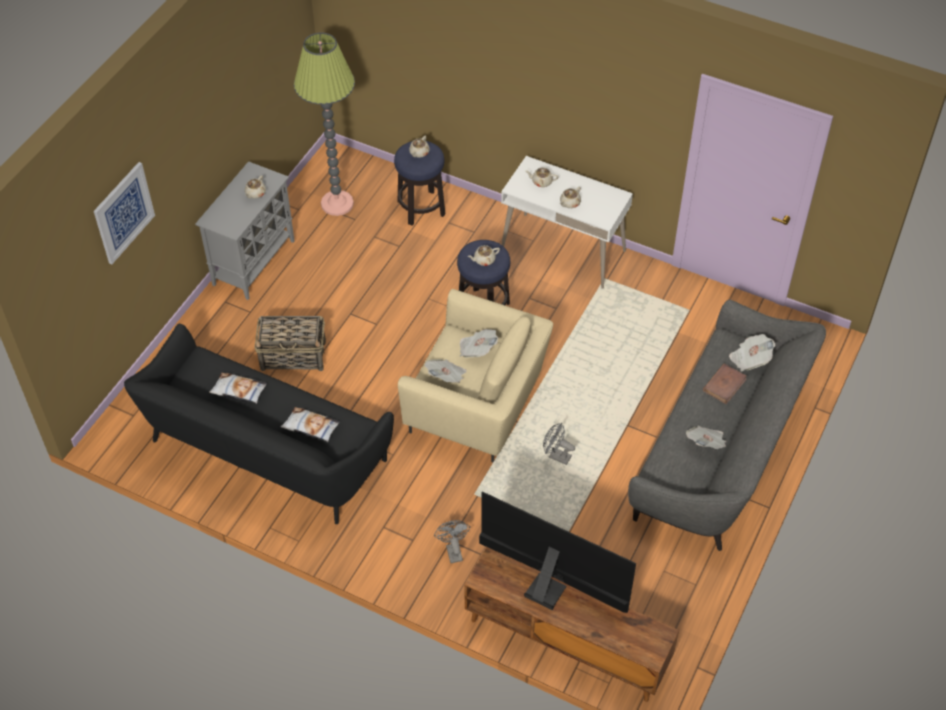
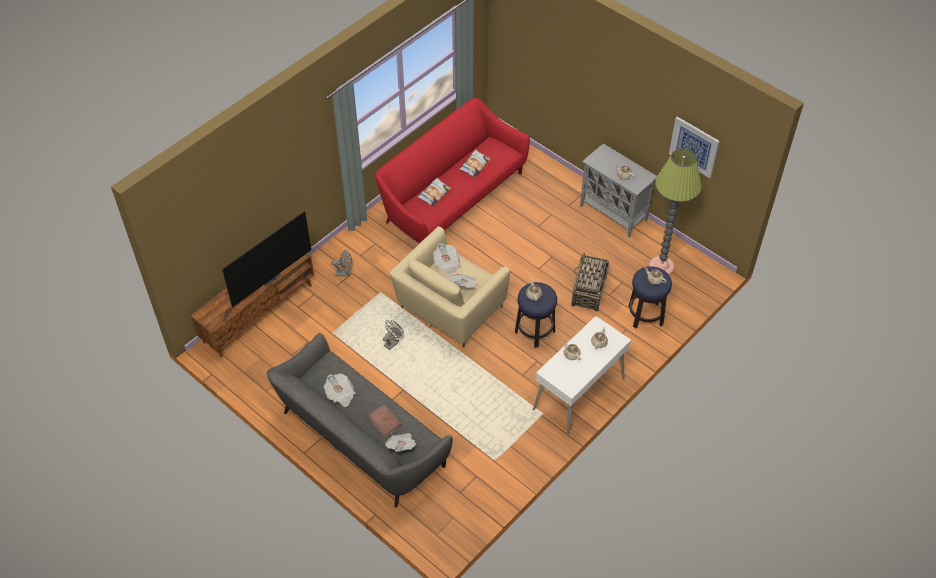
camera: 105 degrees right, 0 degrees up
(123, 212) = (562, 65): picture -> picture (694, 147)
(264, 451) = (452, 197): black sofa -> red sofa
(294, 356) = (523, 222): basket -> basket (588, 292)

